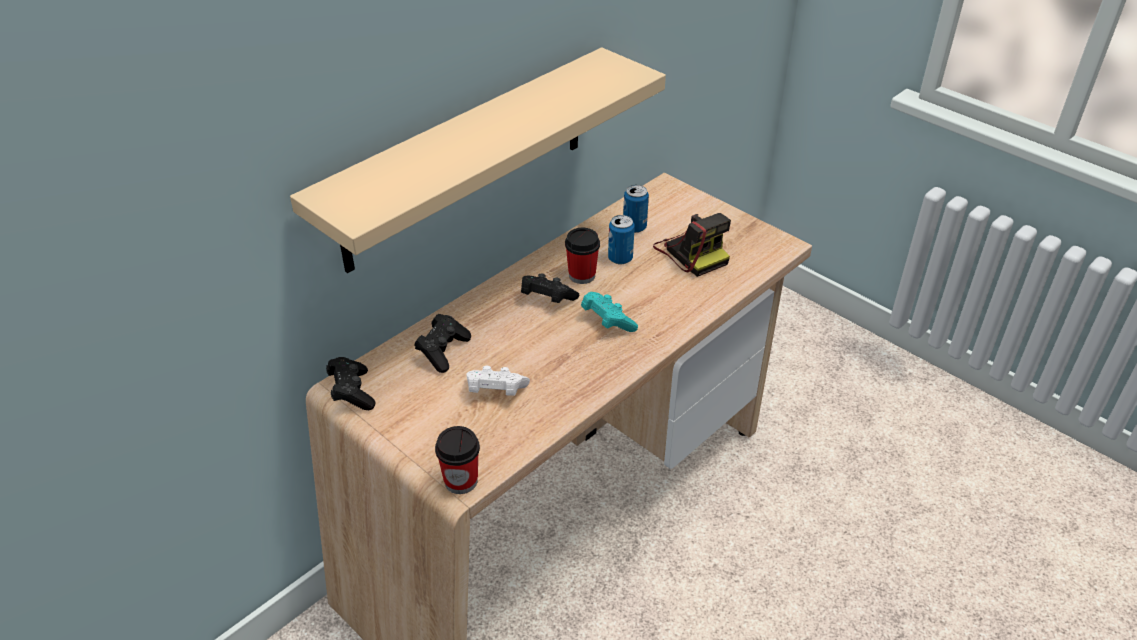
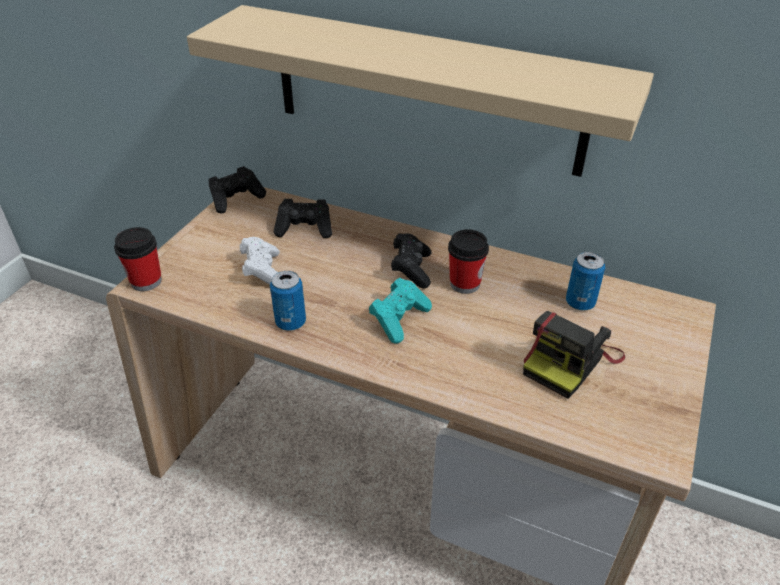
camera: 70 degrees right, 0 degrees up
(620, 258) = (514, 304): can -> can (290, 322)

